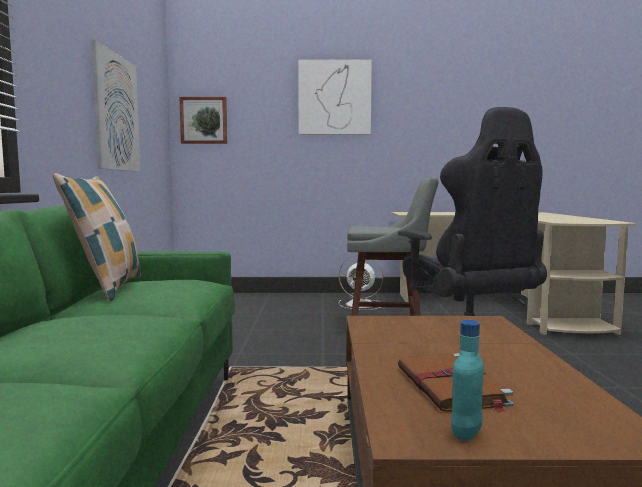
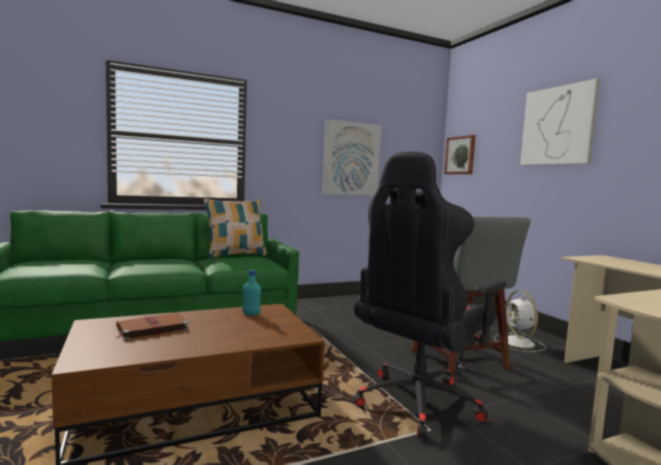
camera: 65 degrees right, 0 degrees up
(466, 433) = (92, 331): turquoise bottle -> turquoise bottle (251, 314)

